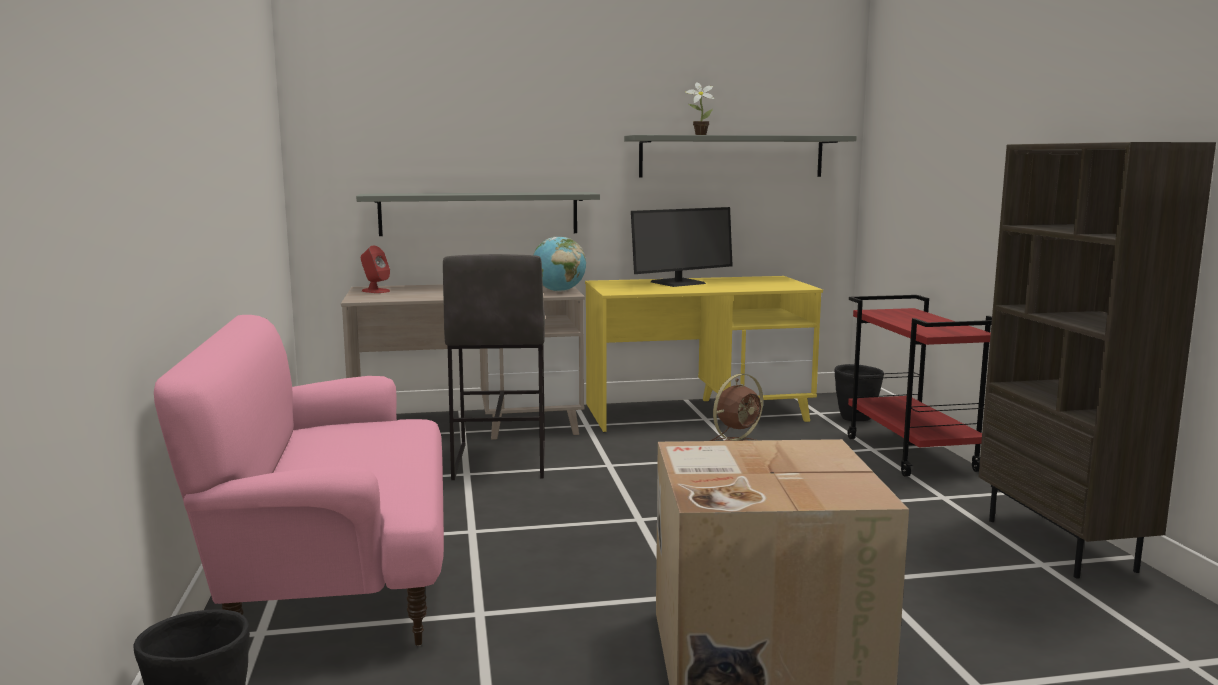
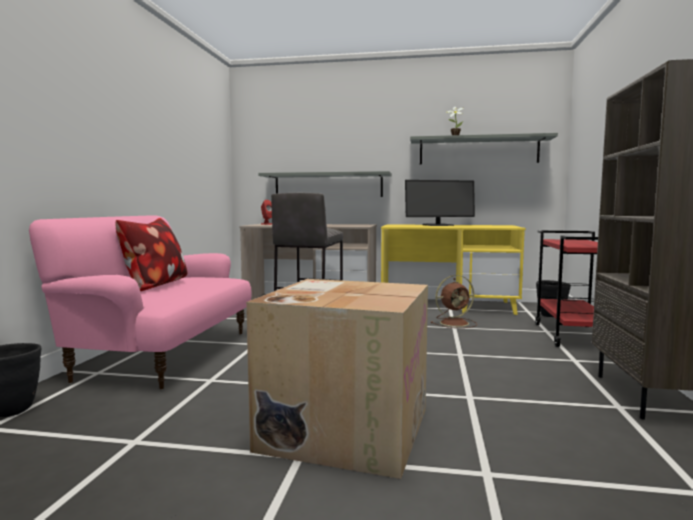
camera: 20 degrees right, 5 degrees down
(306, 457) = (154, 286): none -> pillow
(559, 291) = (360, 225): globe -> none

